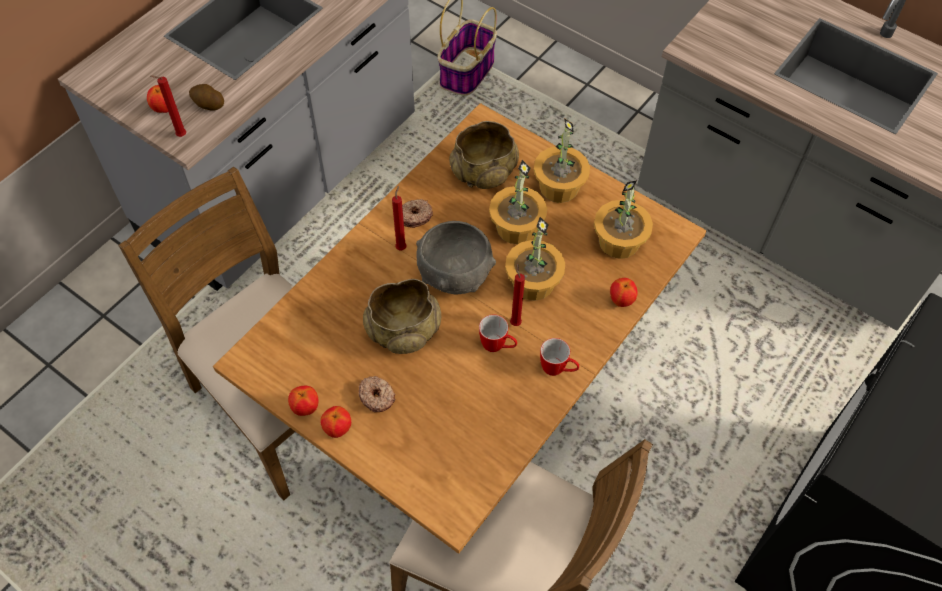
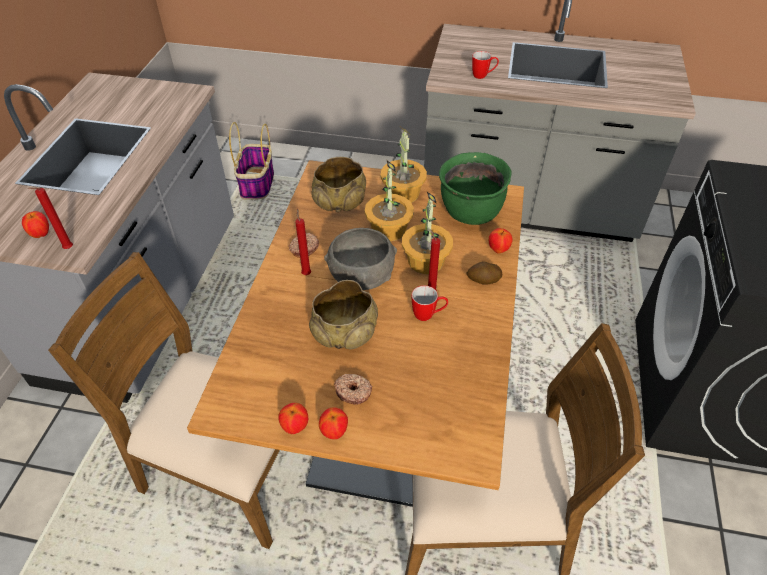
camera: 25 degrees left, 10 degrees down
(208, 105) = (83, 219): potato -> potato (483, 280)
(558, 370) = (485, 313): mug -> mug (483, 76)
(619, 242) = (470, 213): potted plant -> green cooking pot

